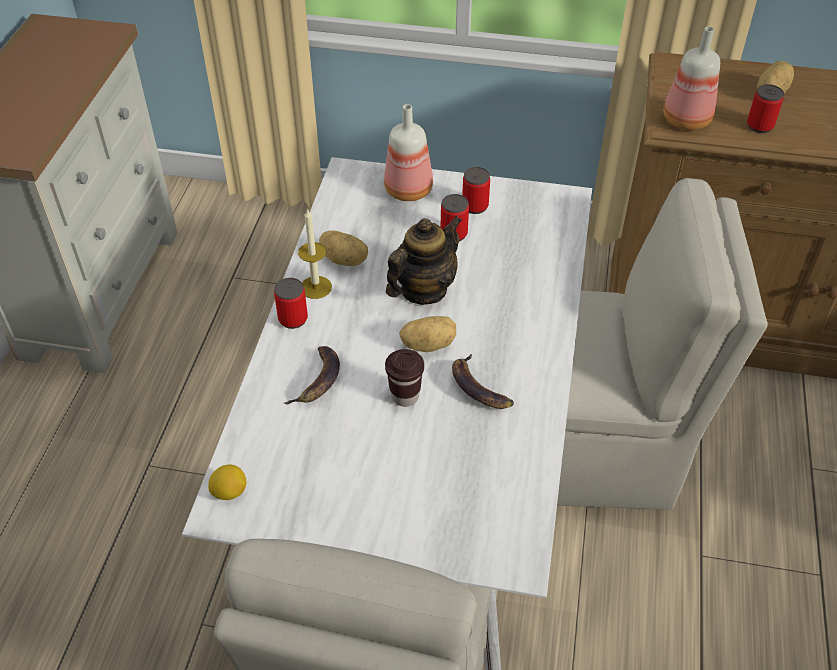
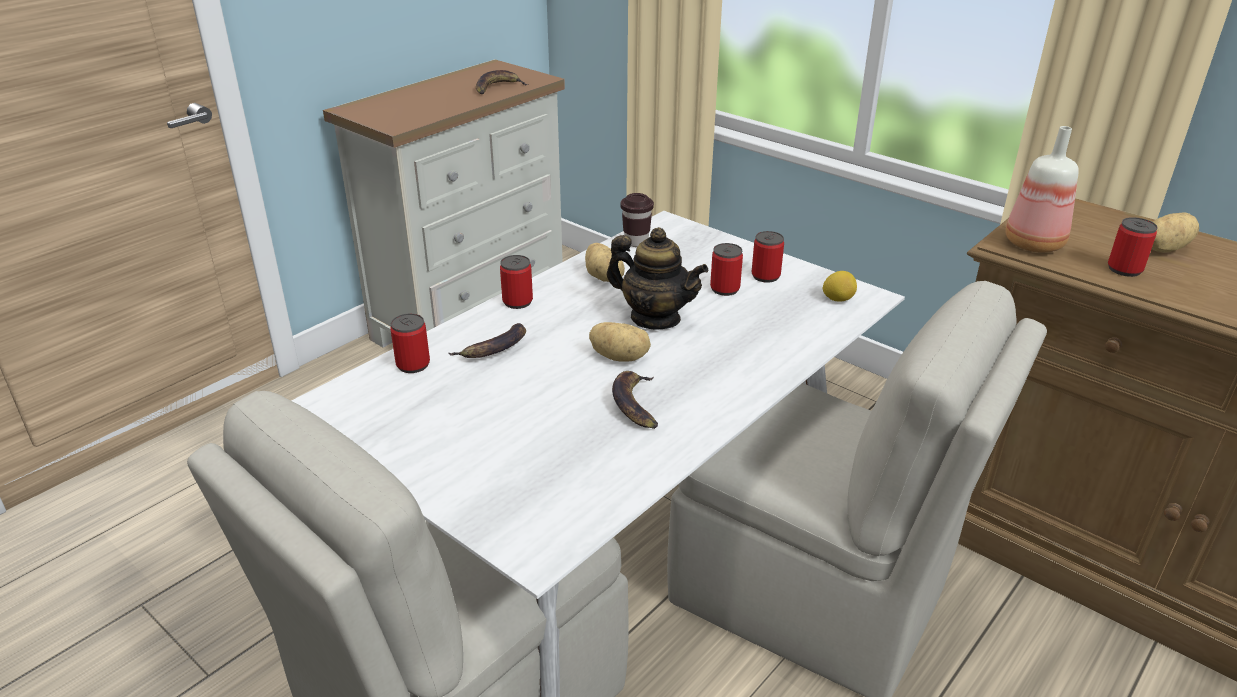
camera: 30 degrees right, 15 degrees down
(77, 59) = (498, 87): none -> banana
(229, 492) = (340, 396): lemon -> lemon (838, 299)
(263, 429) = (413, 364): none -> can
(316, 287) = (559, 287): candle -> none
(405, 396) = (559, 386): brown cup -> brown cup (636, 242)
(409, 189) = (713, 248): bottle -> none
(423, 290) = (655, 318): teapot -> teapot turned 45 degrees clockwise

